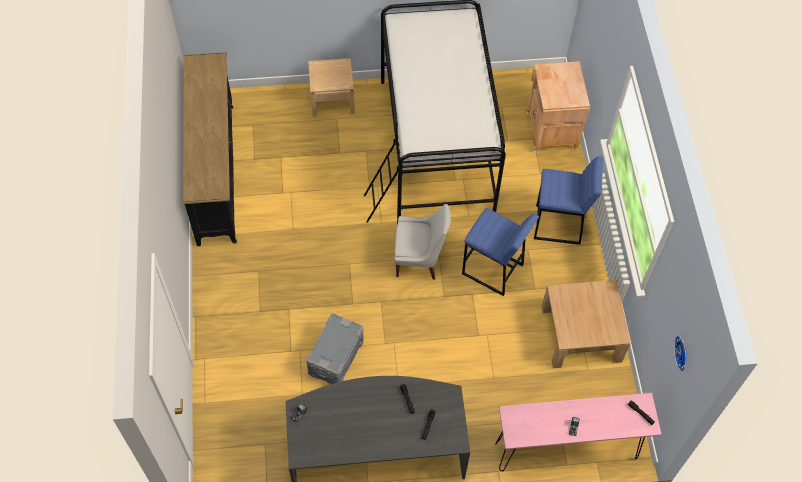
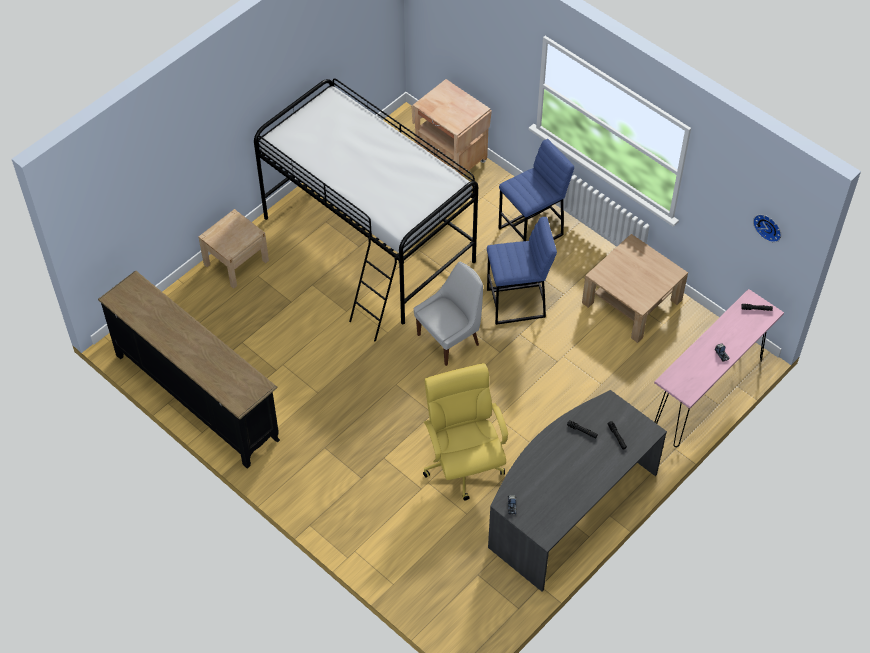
camera: 40 degrees left, 5 degrees down
(336, 357) = (463, 464): grey storage box -> yellow office chair

